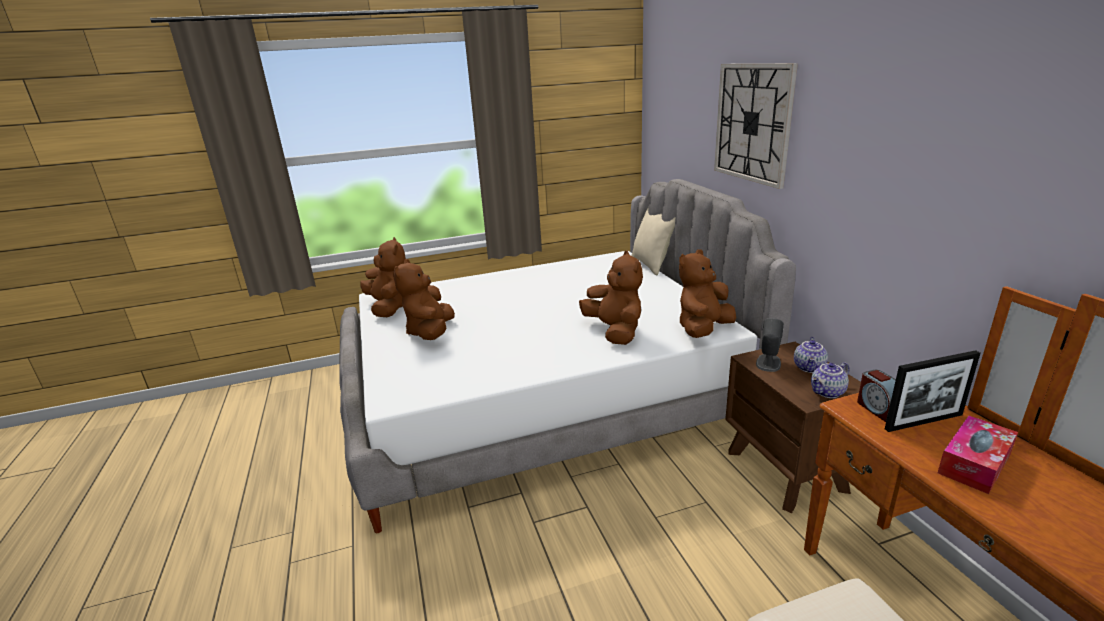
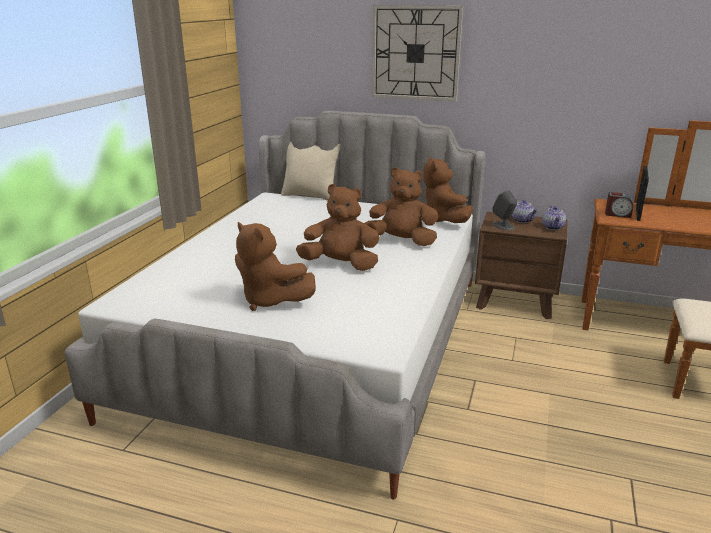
camera: 55 degrees left, 0 degrees up
(389, 307) = (162, 304): brown plush toy -> brown plush toy (340, 265)
(974, 463) = (679, 218): tissue box -> none

